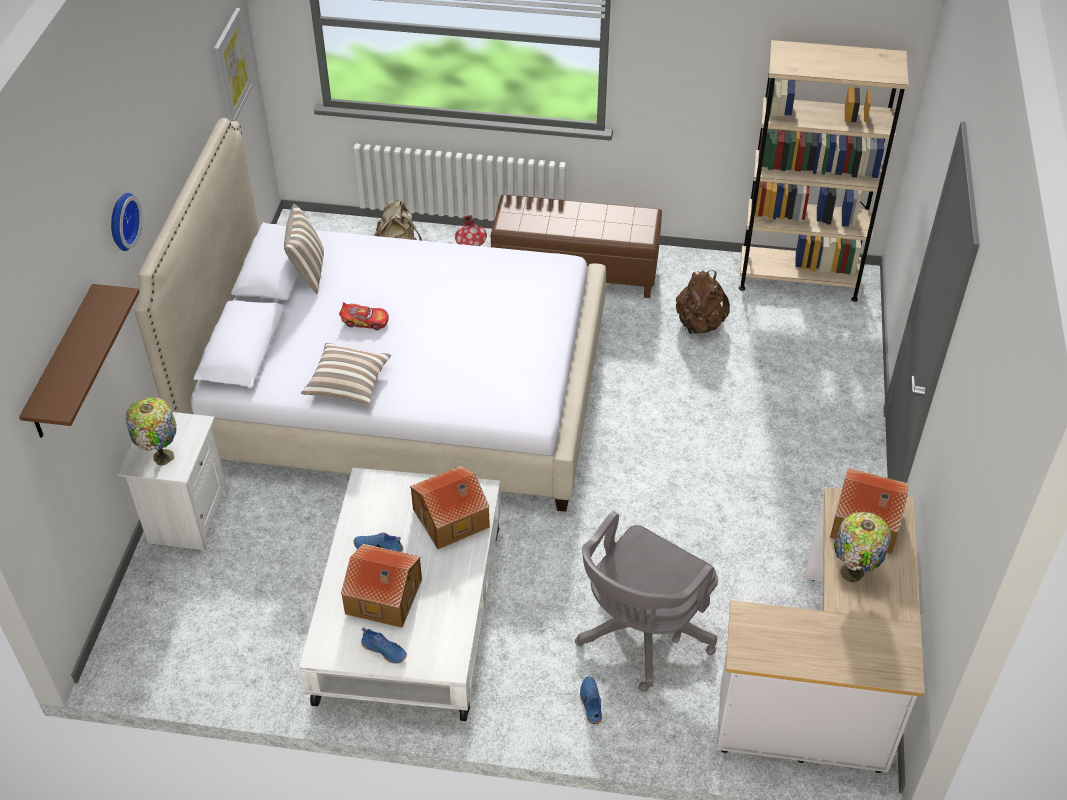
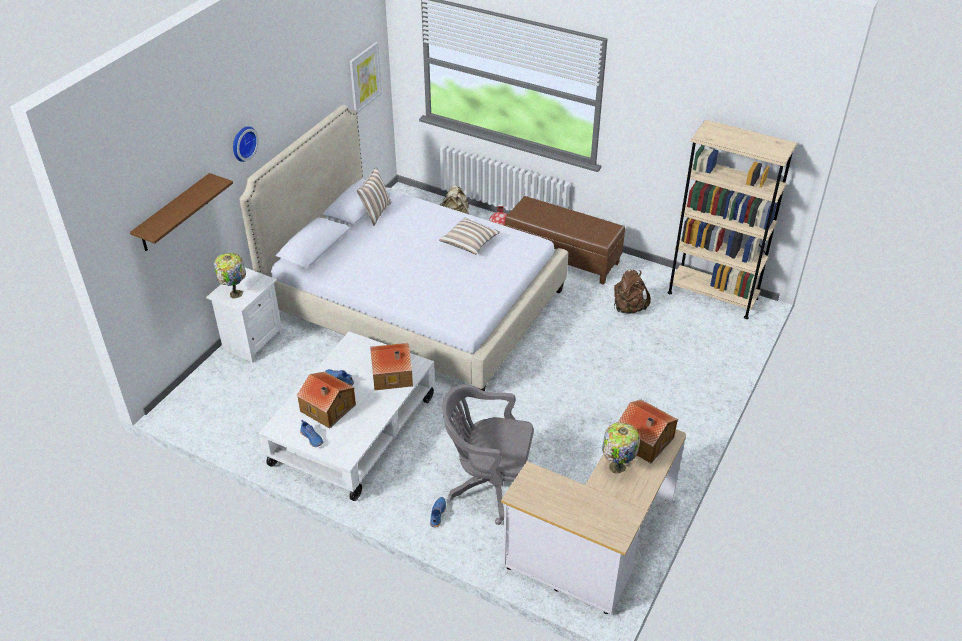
camera: 20 degrees right, 5 degrees down
(348, 384) = (365, 280): pillow -> pillow (469, 243)
(365, 321) = (394, 247): toy car -> none
(640, 636) = (490, 484): grey office chair -> grey office chair turned 45 degrees clockwise

